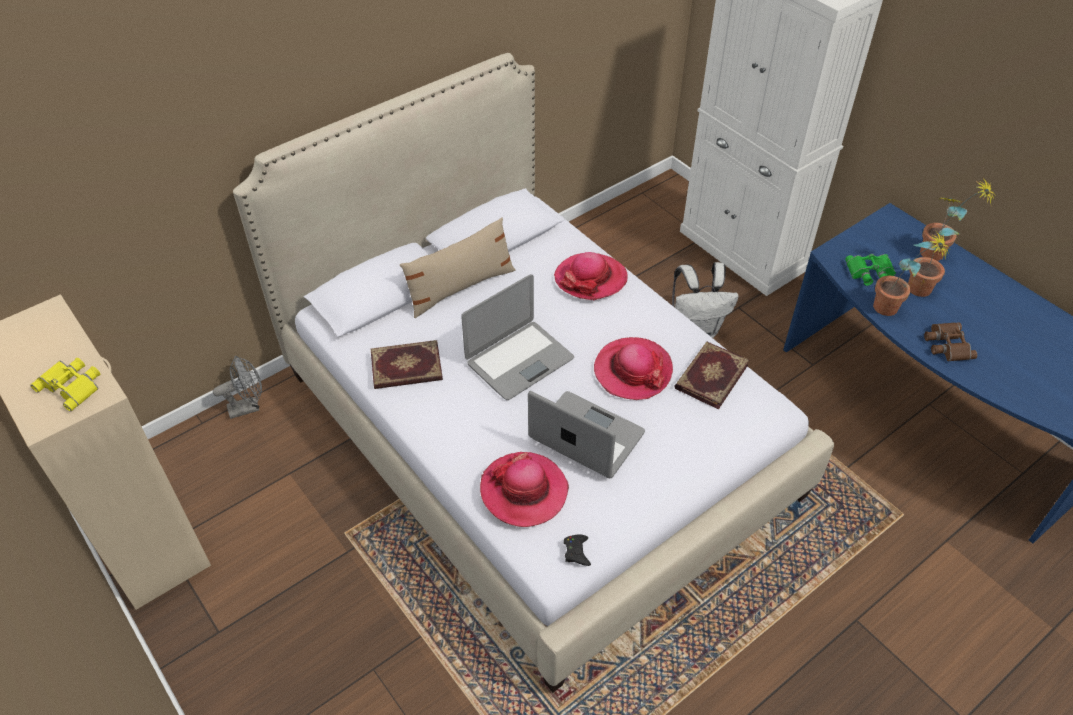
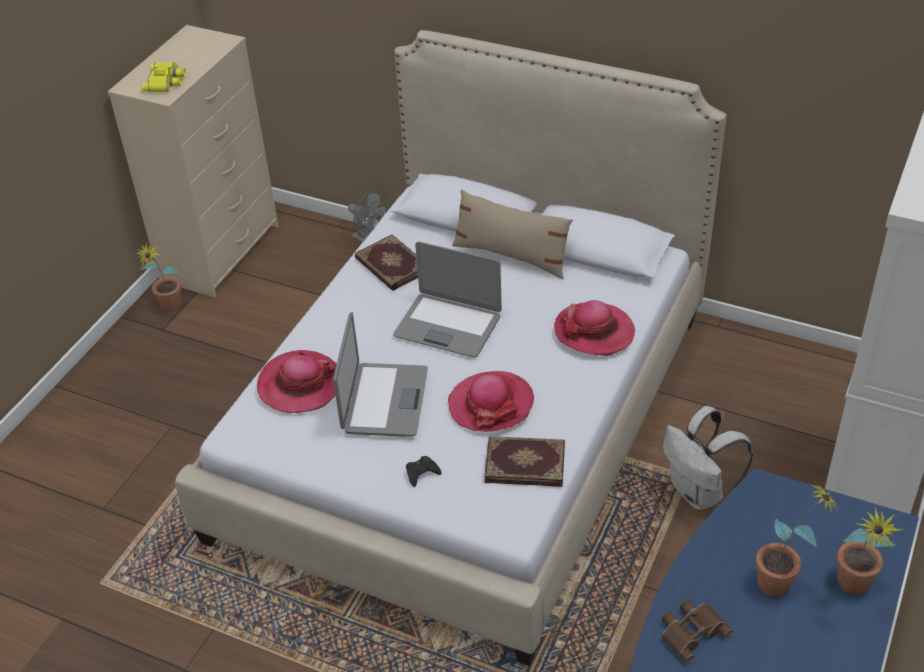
camera: 65 degrees right, 5 degrees down
(576, 552) = (257, 442): black game controller -> black game controller (421, 473)
(870, 273) = (761, 530): green binoculars -> none
(893, 310) = (712, 567): potted plant -> potted plant (169, 309)

